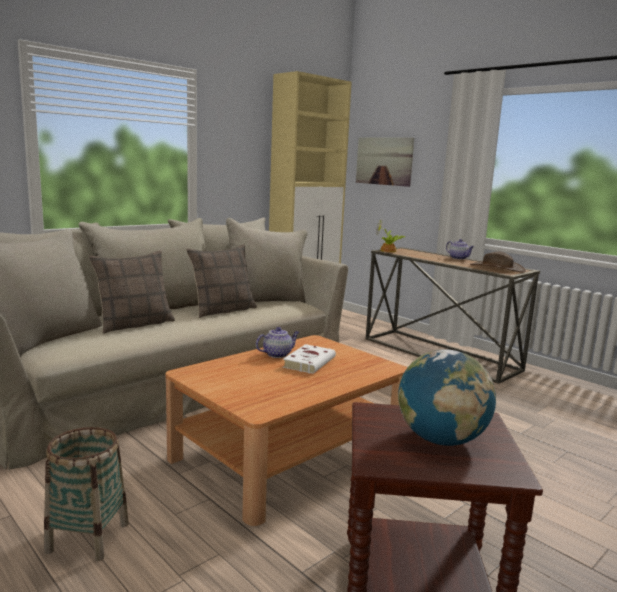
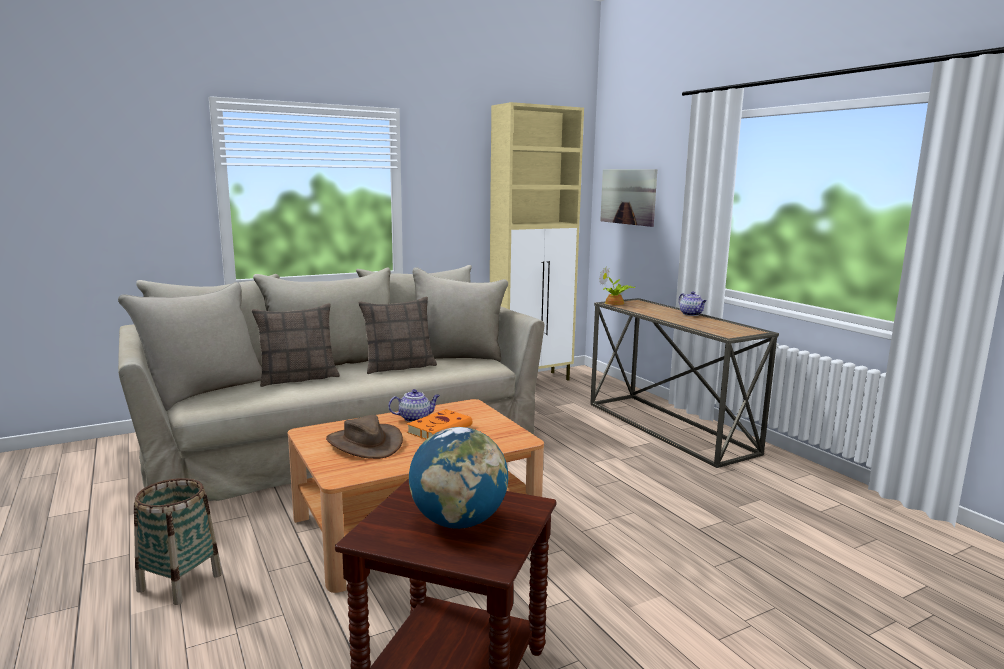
camera: 15 degrees right, 0 degrees up
(310, 362) = (440, 429): white book -> orange book
(497, 268) = (723, 328): brown hat -> brown hat (364, 443)

